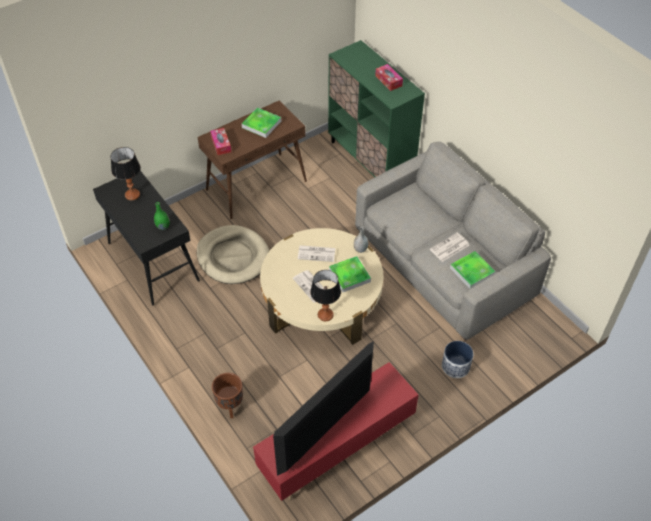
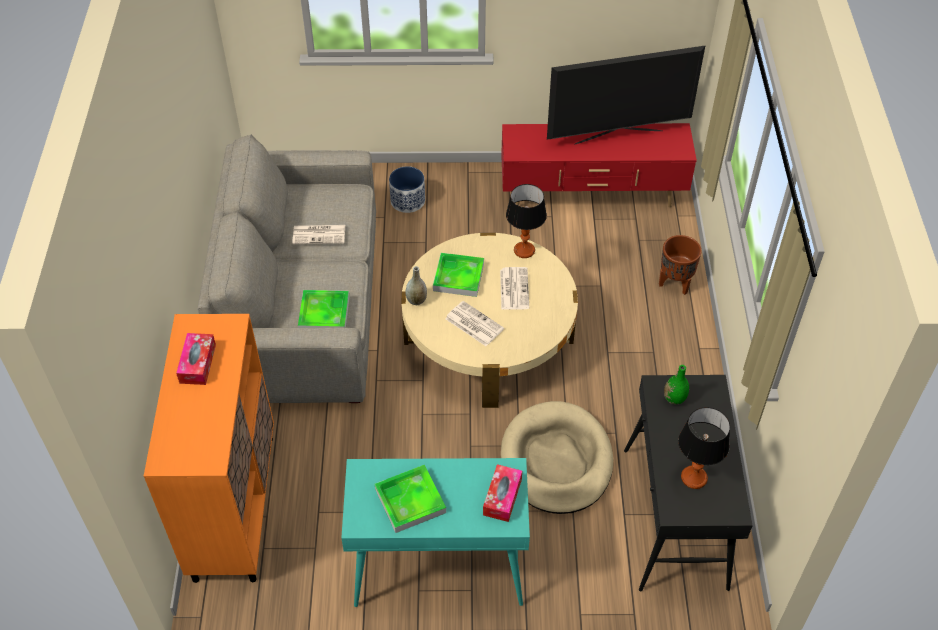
camera: 145 degrees left, 0 degrees up
(256, 185) = (437, 565): brown console table -> turquoise console table
(370, 160) = (234, 506): green cabinet -> orange cabinet
(472, 271) = (325, 198): tray -> tray (324, 313)

